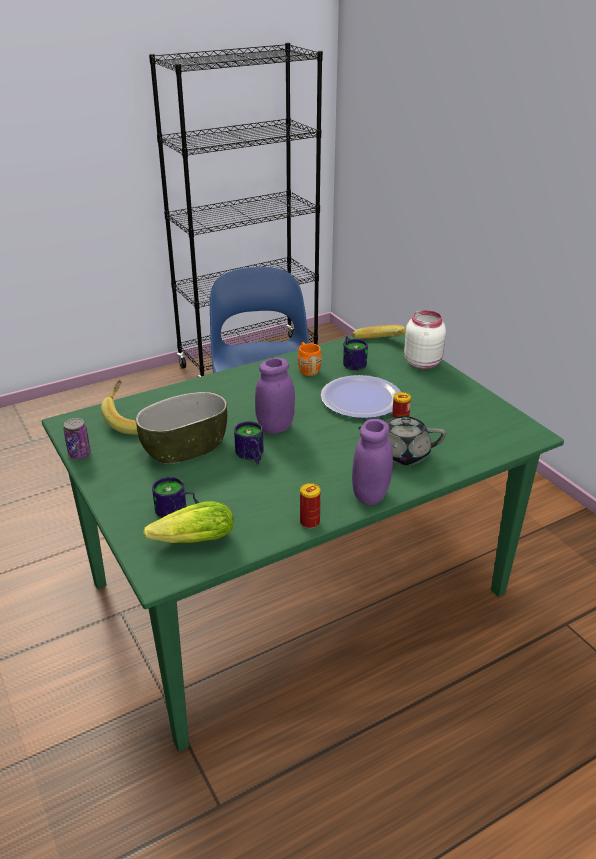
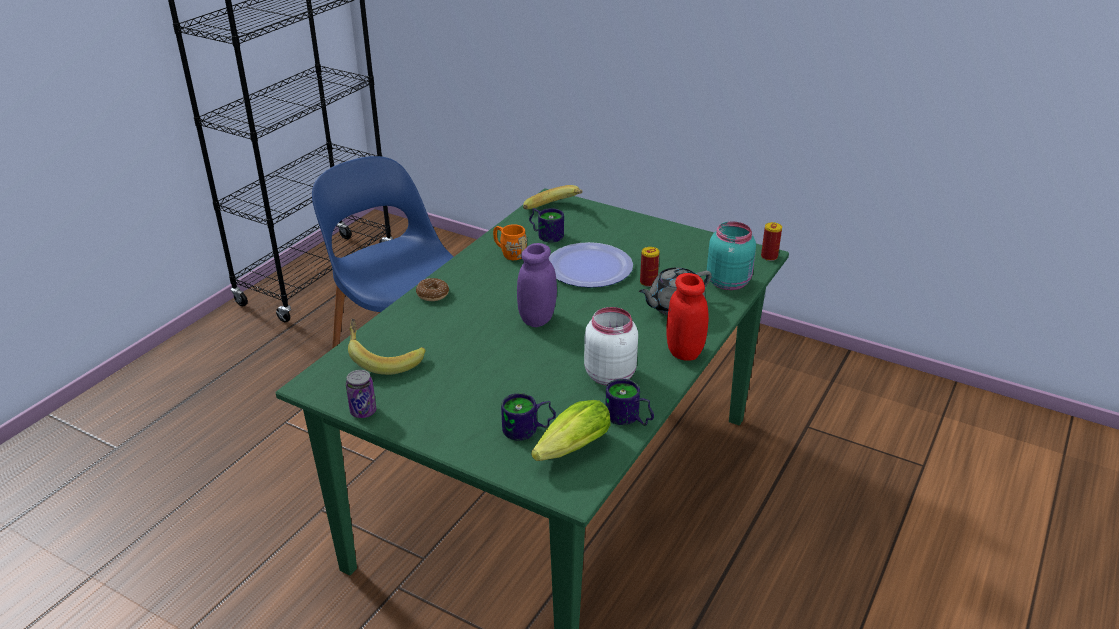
camera: 30 degrees left, 0 degrees up
(185, 447) = (468, 367): bowl -> none
(216, 383) = (432, 294): none -> donut
(250, 456) = (542, 354): mug -> mug (628, 419)
(309, 522) = (657, 393): can -> can (769, 257)
(370, 495) = (684, 351): purple jar -> red jar
(423, 363) = (611, 217): white jar -> white jar (610, 374)
(474, 448) = (729, 282): none -> turquoise jar

